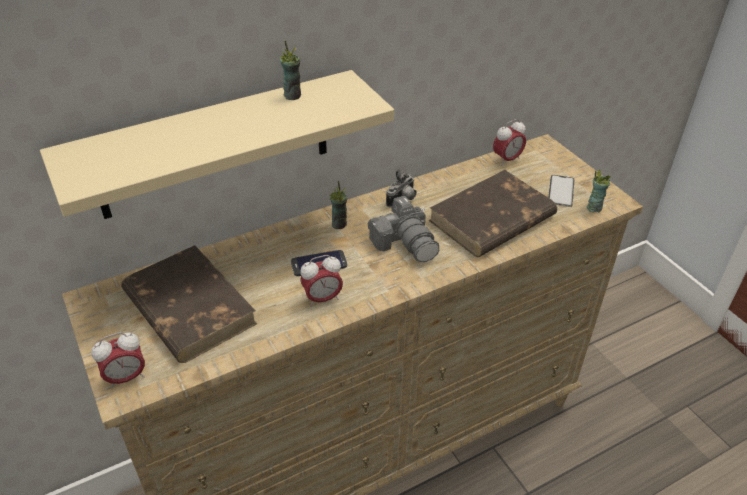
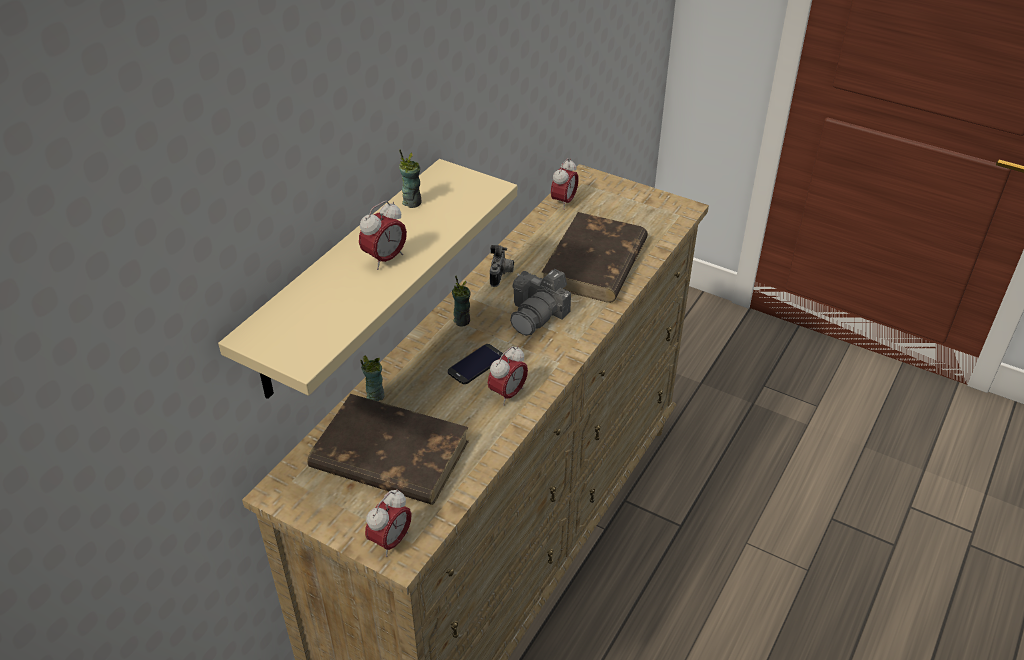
camera: 30 degrees left, 0 degrees up
(223, 131) = (385, 259): none -> alarm clock
(405, 243) = (538, 314): camera -> camera turned 90 degrees clockwise
(561, 191) = (633, 215): phone -> none
(594, 208) = (671, 221): cup -> cup (375, 396)

